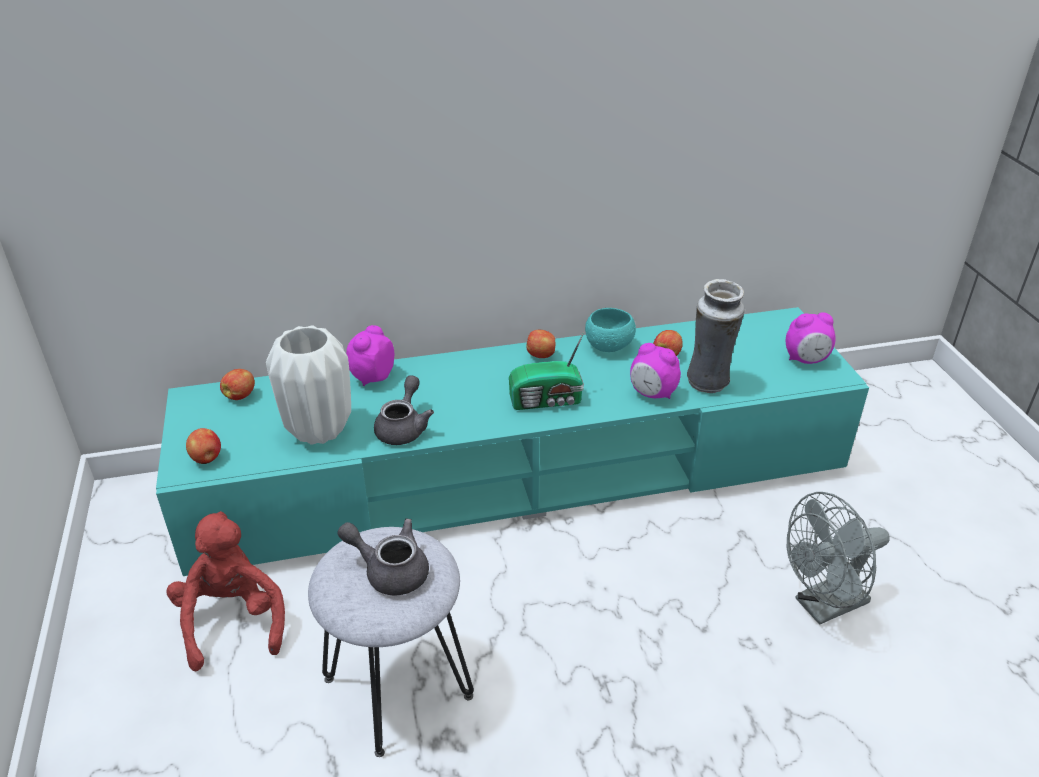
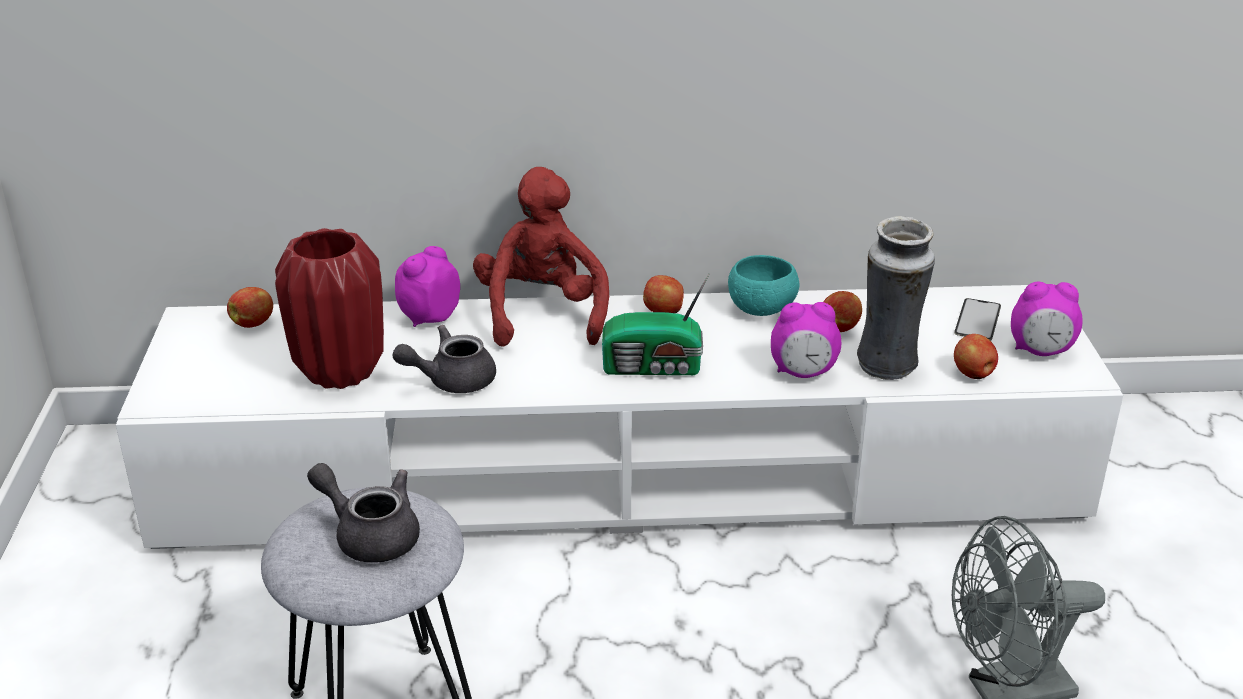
camera: 10 degrees right, 5 degrees down
(207, 458) = (189, 391): apple -> apple (973, 374)
(233, 620) = (194, 609): red plush toy -> red plush toy (542, 314)
(319, 430) = (341, 372): white vase -> red vase
(404, 427) = (451, 380): grey teapot -> grey teapot turned 135 degrees counterclockwise
(521, 472) = (623, 475): turquoise tv stand -> white tv stand
(652, 394) = (803, 373): alarm clock -> alarm clock turned 45 degrees counterclockwise
(757, 340) = (977, 320): none -> phone

